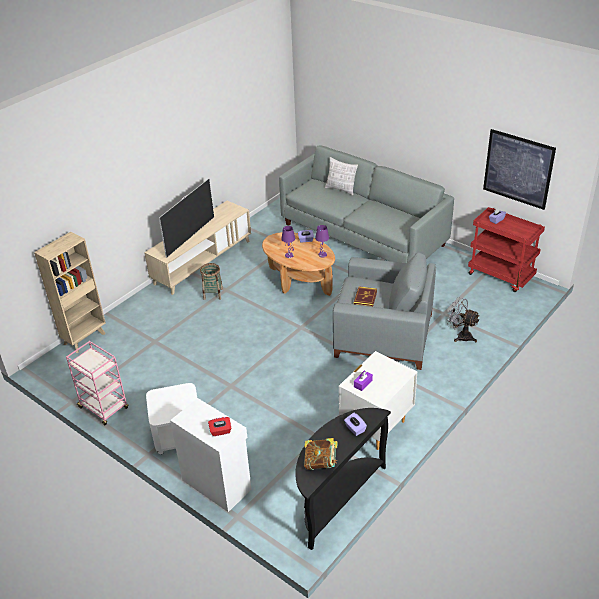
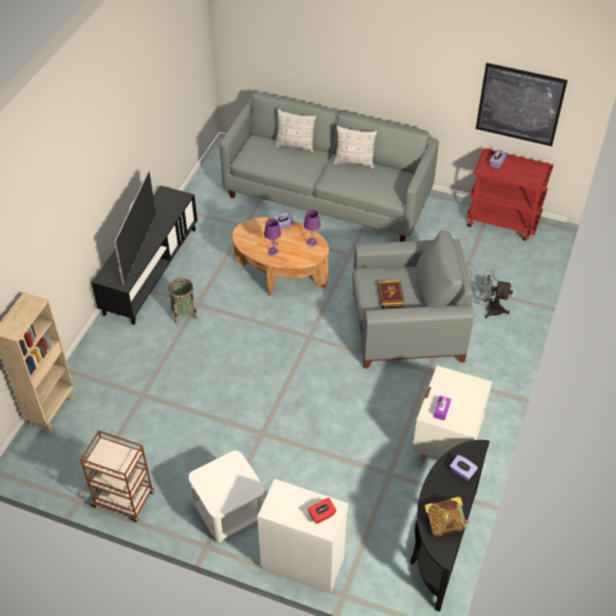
camera: 20 degrees left, 10 degrees up
(104, 408) = (124, 500): pink cart -> brown cart
(202, 262) = (150, 271): beige tv stand -> black tv stand
(382, 206) = (354, 162): none -> pillow

